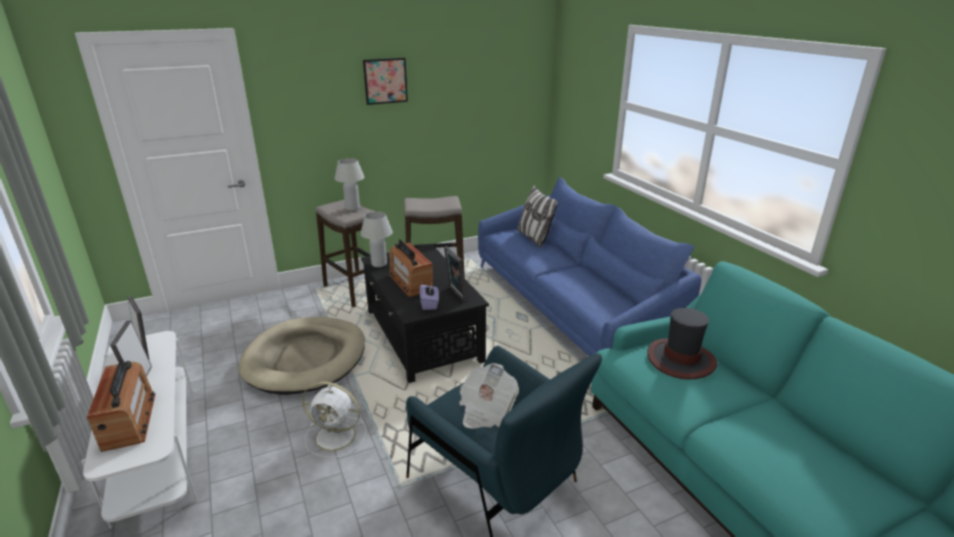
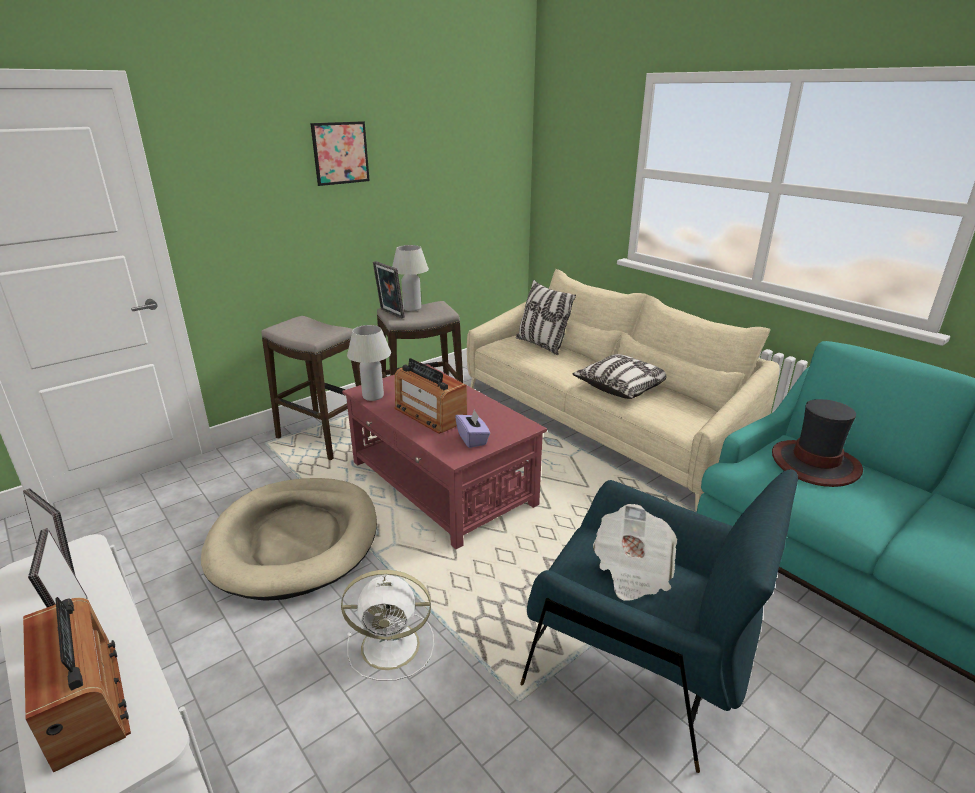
camera: 15 degrees left, 0 degrees up
(352, 208) = (315, 327): white table lamp -> white table lamp (412, 308)
(422, 336) = (441, 484): black coffee table -> red coffee table
(455, 294) = (497, 422): picture frame -> picture frame (390, 314)
(571, 307) = (601, 422): blue sofa -> beige sofa
(576, 280) = (622, 387): none -> pillow

